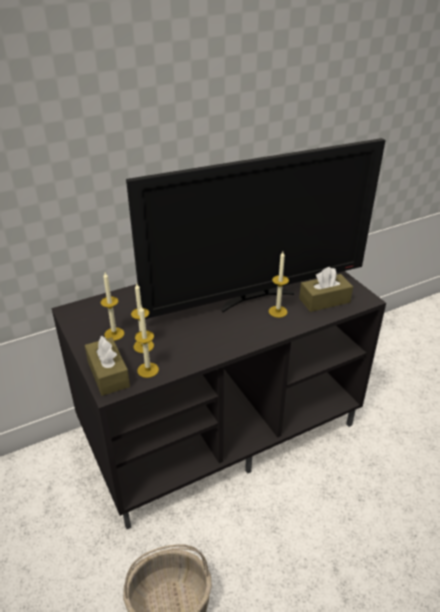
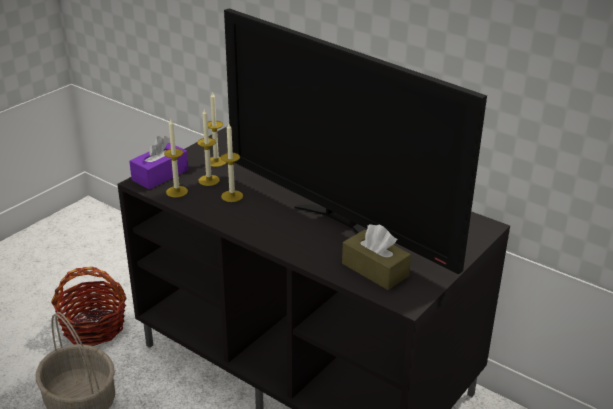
camera: 65 degrees right, 5 degrees down
(69, 569) = (94, 327): none -> basket
(108, 374) = (160, 175): brown tissue box -> purple tissue box
(278, 311) = (324, 241): candle -> candle (232, 196)

